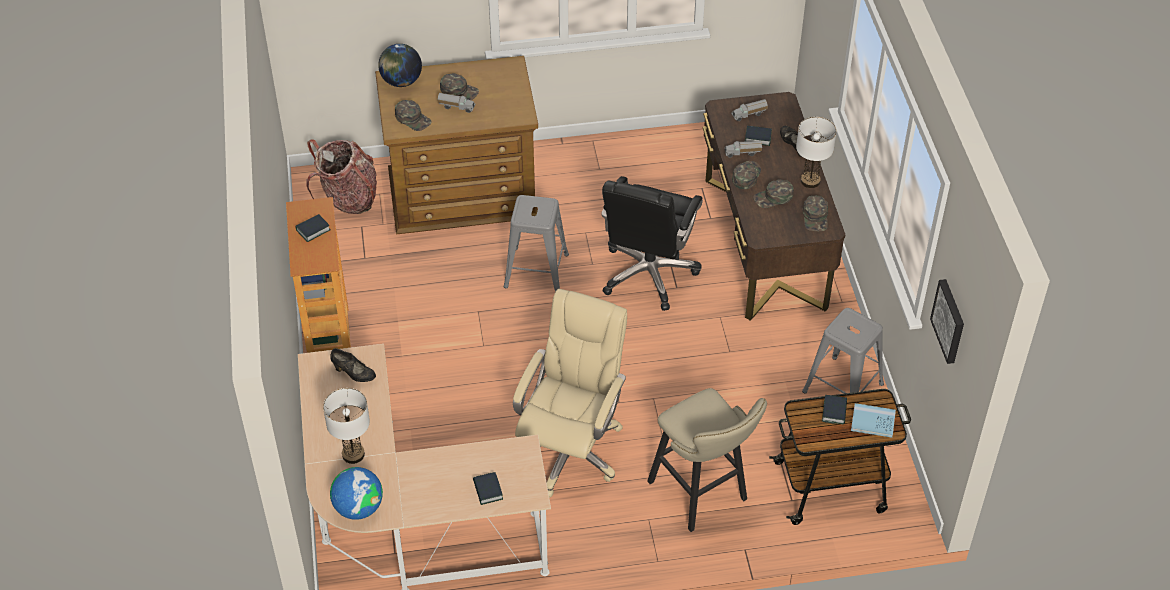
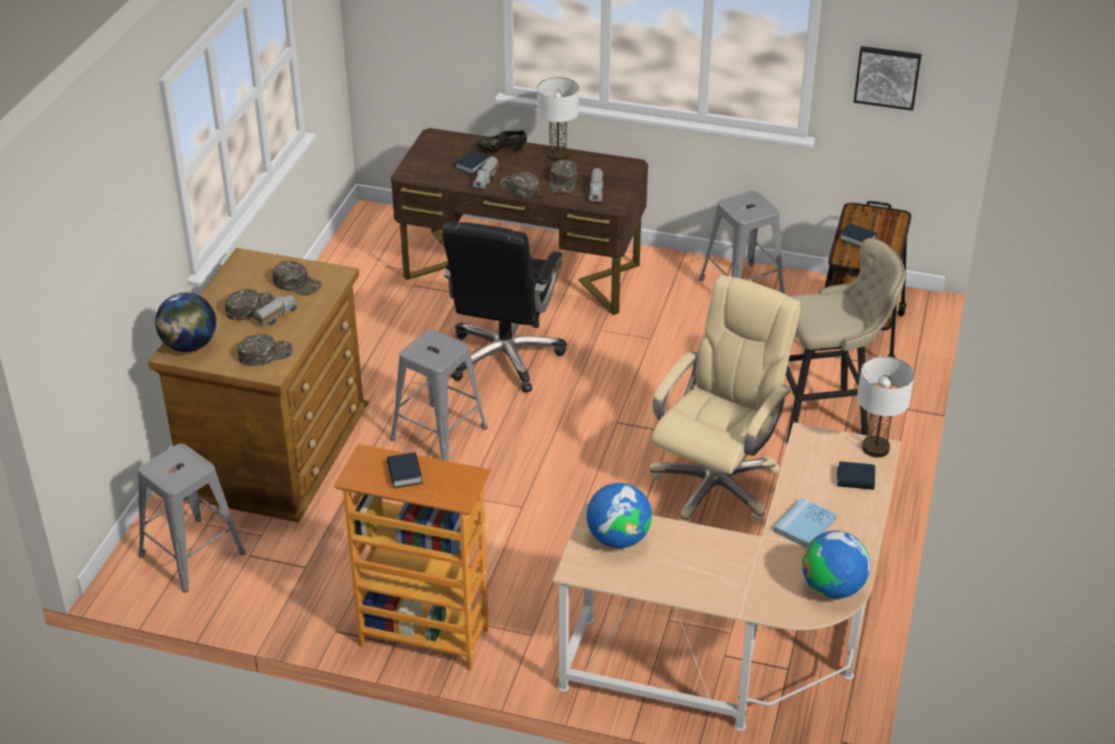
camera: 65 degrees left, 10 degrees down
(348, 199) = (192, 554): backpack -> grey stool
(353, 374) = (618, 539): black shoe -> globe
(353, 455) = (747, 571): table lamp -> table lamp (876, 448)
(571, 450) = (716, 485): beige office chair -> beige office chair turned 75 degrees clockwise
(648, 273) = (505, 356): black office chair -> black office chair turned 60 degrees clockwise
(749, 115) = (435, 161): toy truck -> toy truck (596, 193)
(815, 217) = (609, 167): green cap -> green cap (297, 283)
(873, 422) = (881, 222): blue book -> blue book (804, 525)

